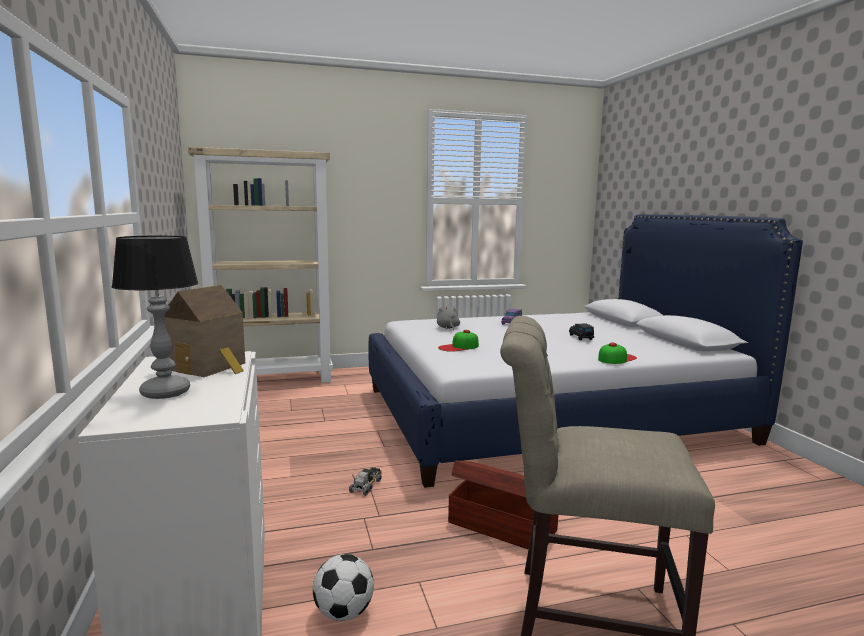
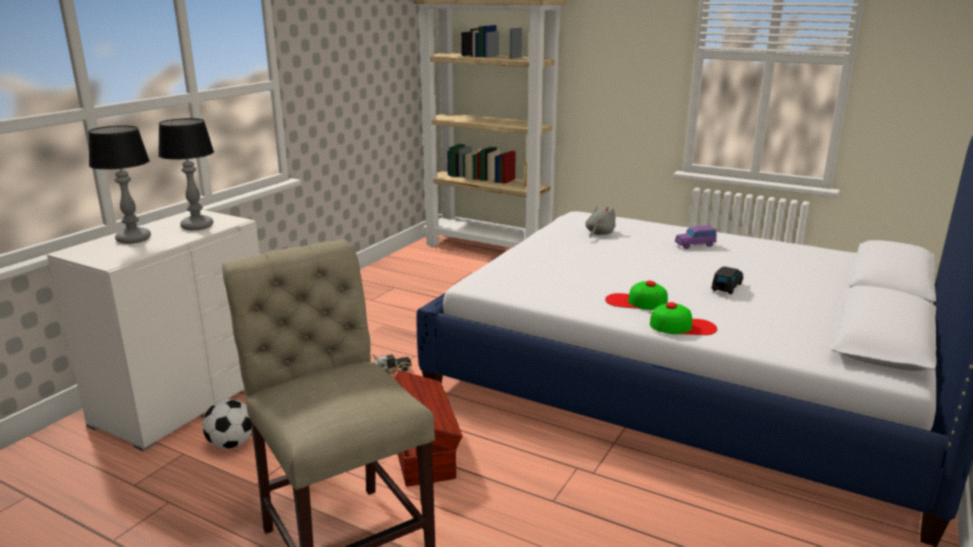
camera: 45 degrees right, 10 degrees up
(209, 367) = (198, 226): toy house -> table lamp
(458, 347) = (546, 259): cap -> cap (636, 302)

